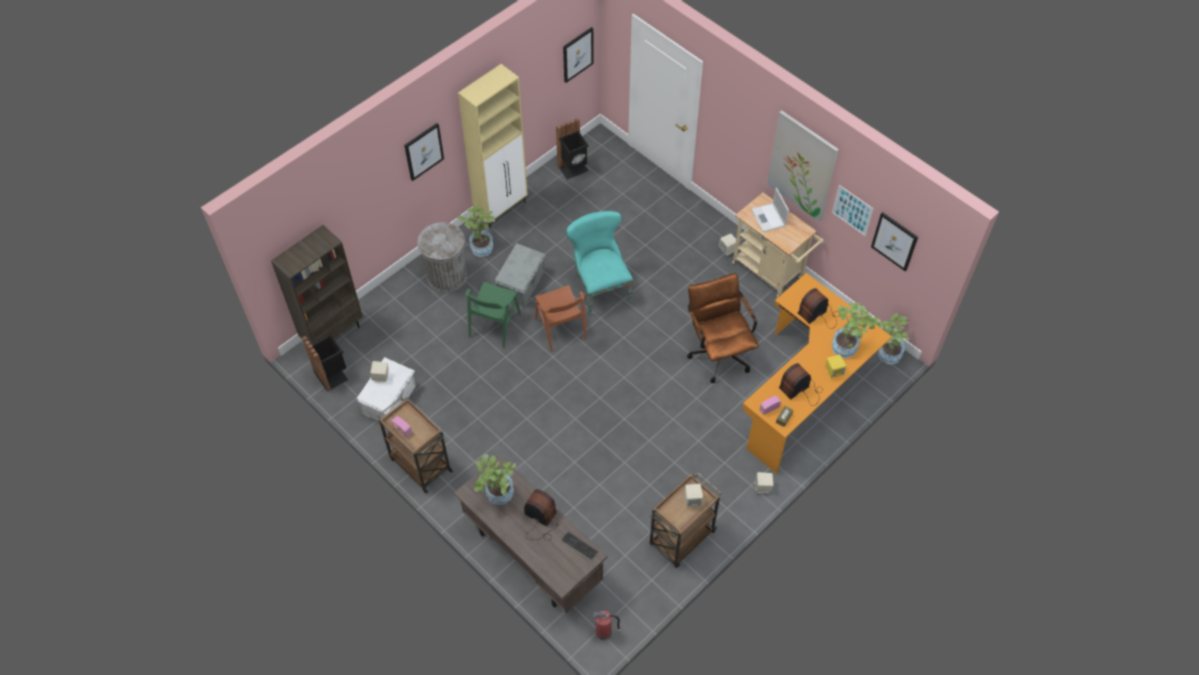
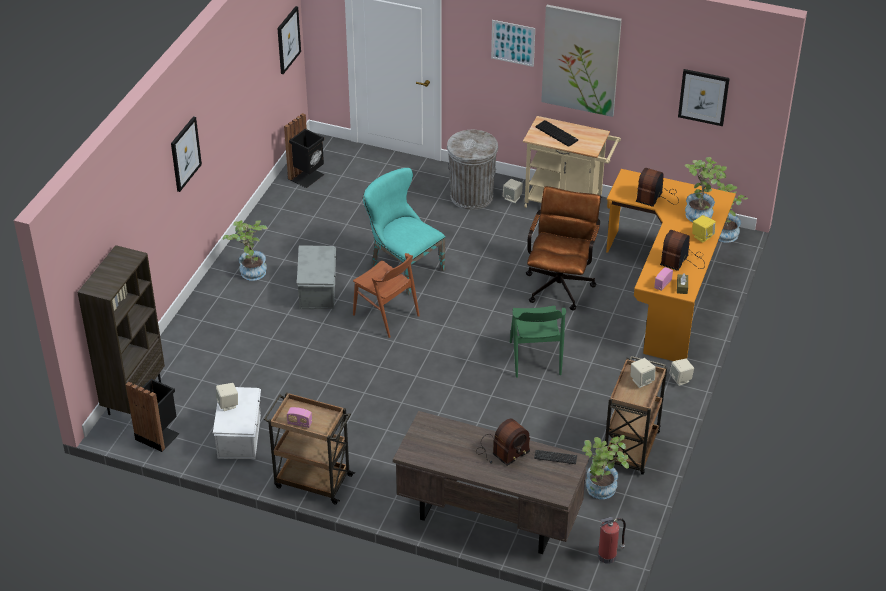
camera: 25 degrees left, 15 degrees down
(447, 276) = (231, 308): grey trash can -> grey trash can (471, 196)
(494, 325) = (312, 334): green chair -> green chair (535, 358)
(497, 496) = (441, 446): potted plant -> potted plant (601, 492)
(502, 209) = (253, 233): beige cabinet -> none
(541, 521) = (501, 451): radio -> radio turned 135 degrees clockwise
(718, 351) = (560, 283): brown office chair -> brown office chair turned 60 degrees clockwise
(769, 218) = (557, 134): laptop -> keyboard
(852, 210) = (648, 84): picture -> picture (513, 43)

